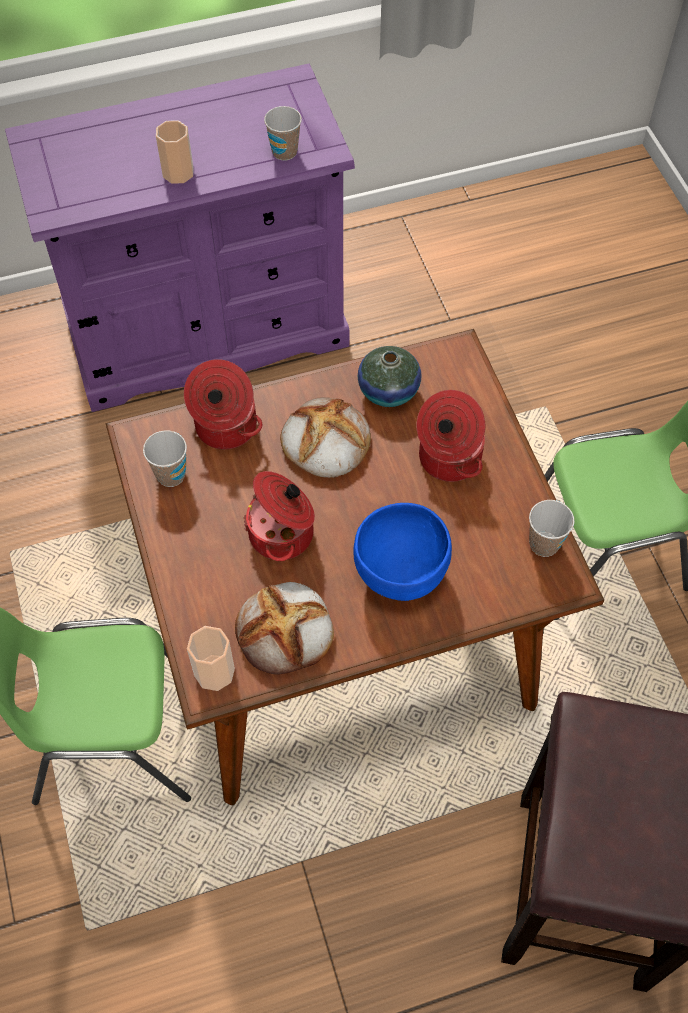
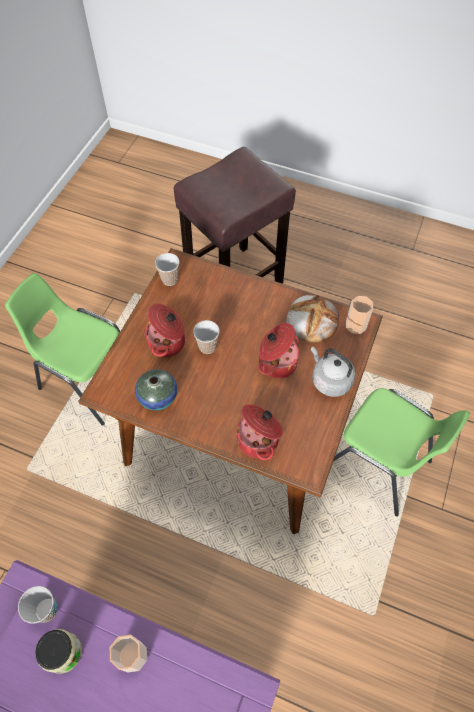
camera: 140 degrees left, 0 degrees up
(171, 475) = (308, 432): cup -> cup (207, 347)
(193, 559) = (329, 380): none -> grey kettle
(239, 140) = (63, 652): none -> jar
(325, 441) = (215, 393): bread -> none
(399, 574) = (241, 309): blue bowl -> none

